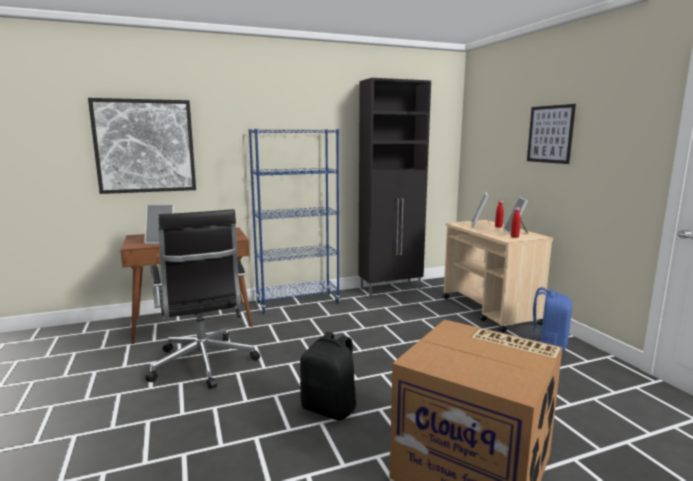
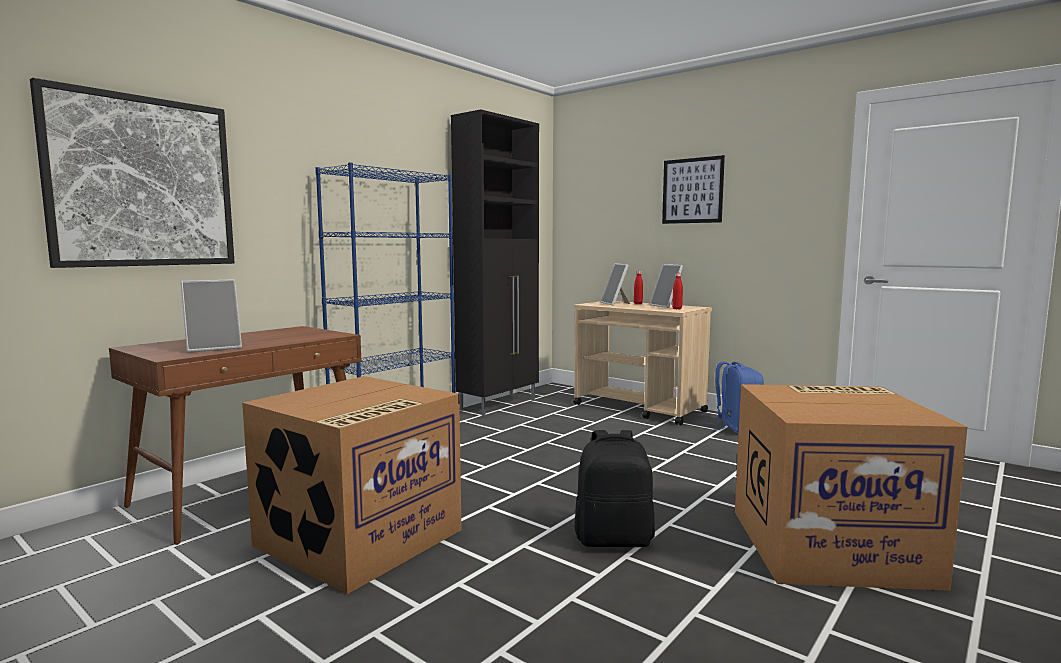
camera: 30 degrees left, 5 degrees down
(203, 364) = (359, 539): black office chair -> cardboard box

